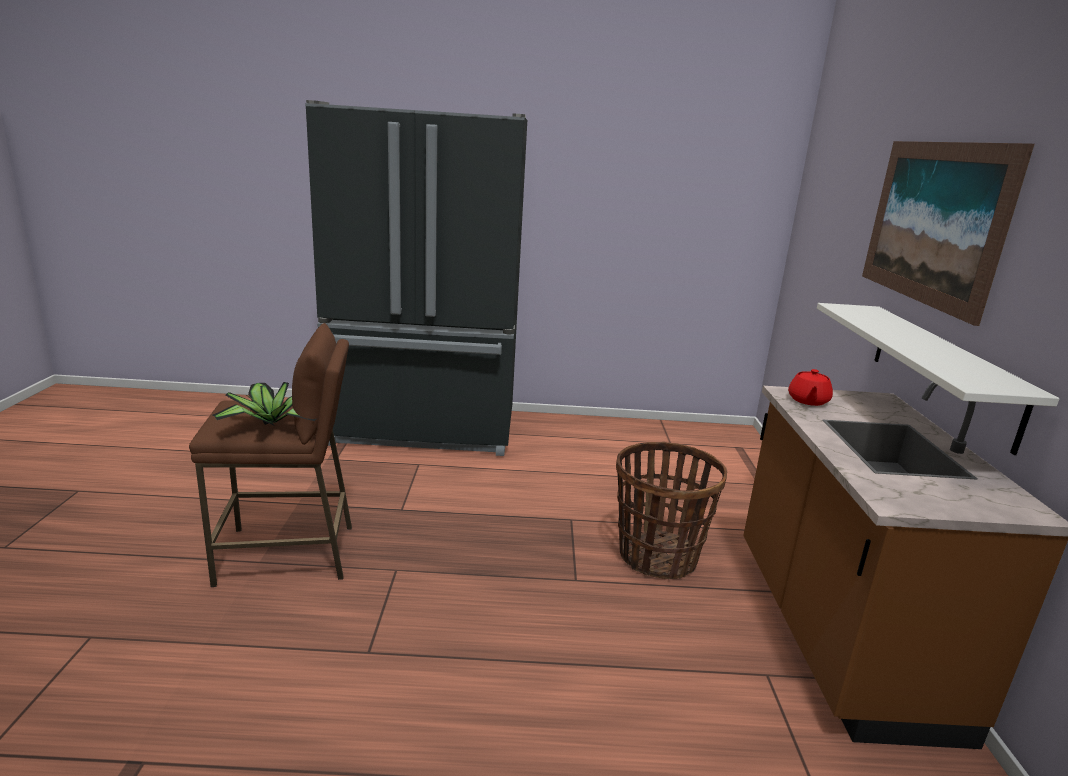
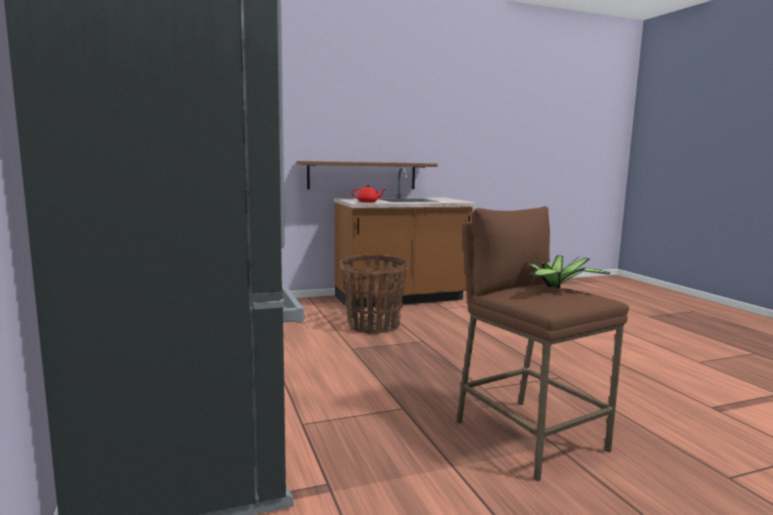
camera: 110 degrees left, 10 degrees down
(933, 223) = (326, 111): picture -> none
(942, 371) = (362, 175): white shelf -> brown shelf

